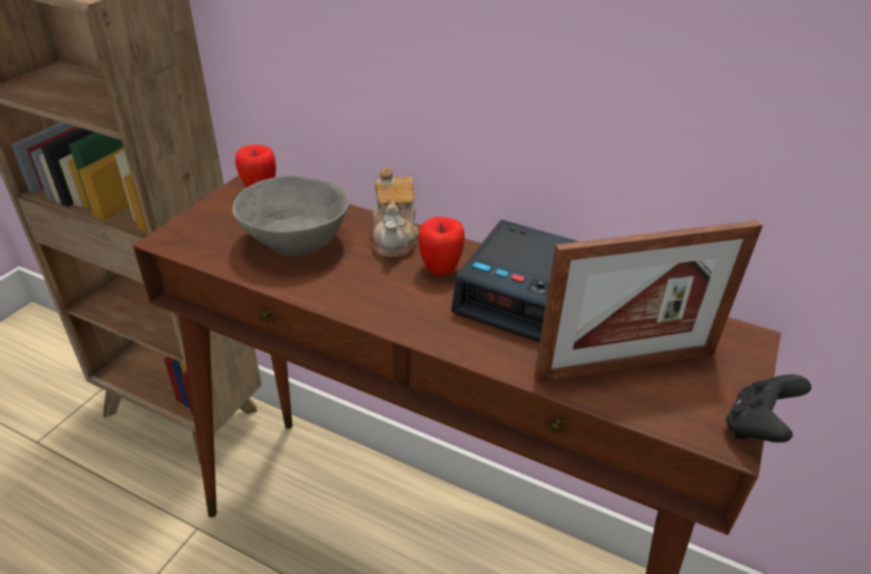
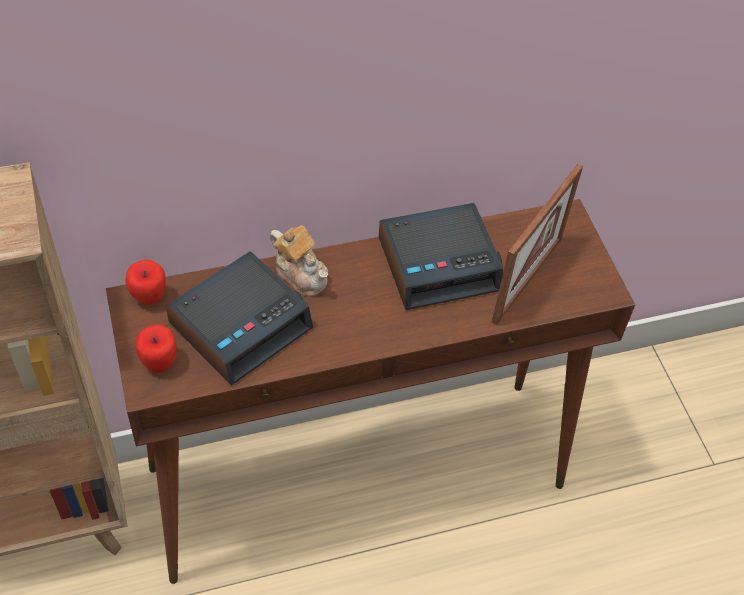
camera: 45 degrees left, 15 degrees up
(297, 241) = (241, 324): grey bowl -> alarm clock
(440, 269) = (360, 281): apple -> apple (159, 363)
(757, 427) = (615, 275): black game controller -> none

